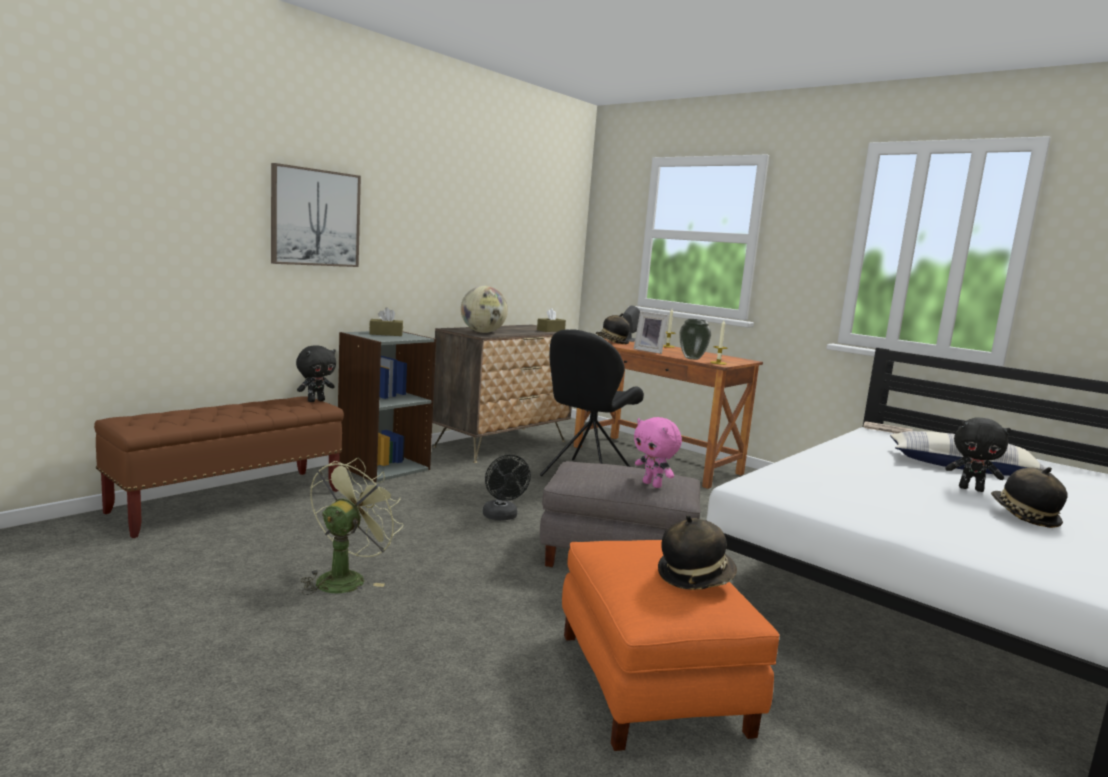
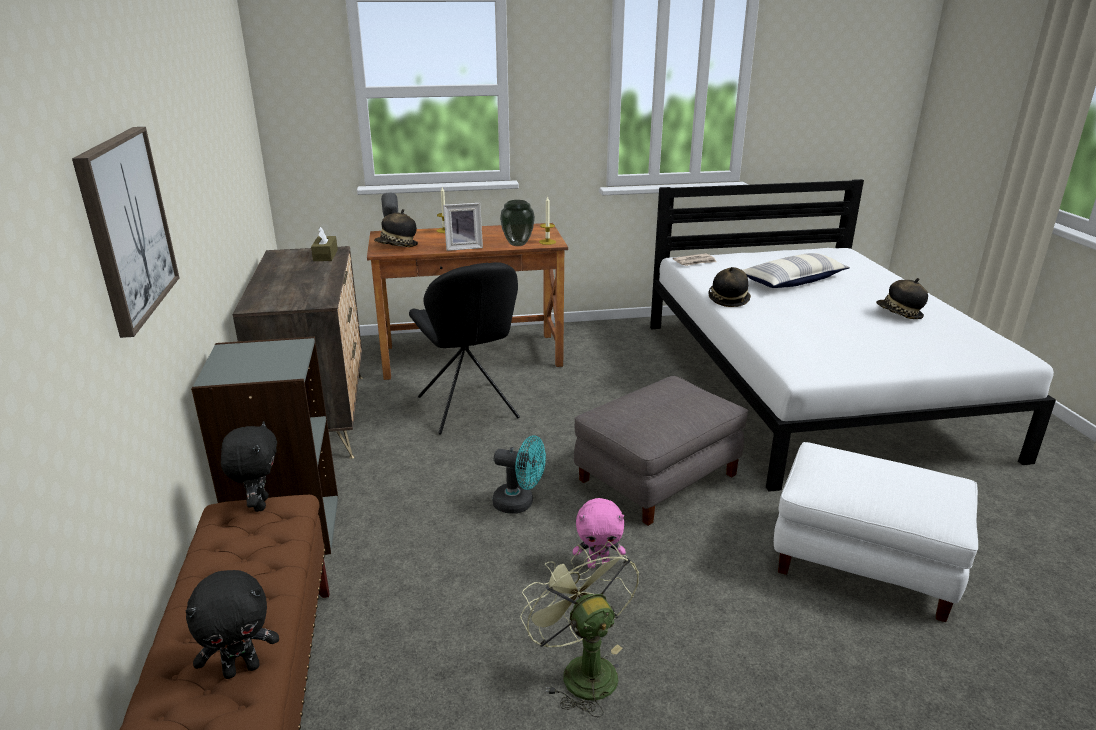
camera: 50 degrees left, 15 degrees up
(386, 334) = (247, 359): brown tissue box -> none
(483, 332) = (299, 295): globe -> none
(502, 517) = (520, 503): black fan -> turquoise fan
(653, 485) = (699, 404): pink plush toy -> pink plush toy (598, 565)
(653, 682) = (865, 560): orange ottoman -> white ottoman
(694, 577) = (908, 473): hat -> hat (728, 300)
(971, 489) = (842, 302): black plush toy -> black plush toy (242, 668)

